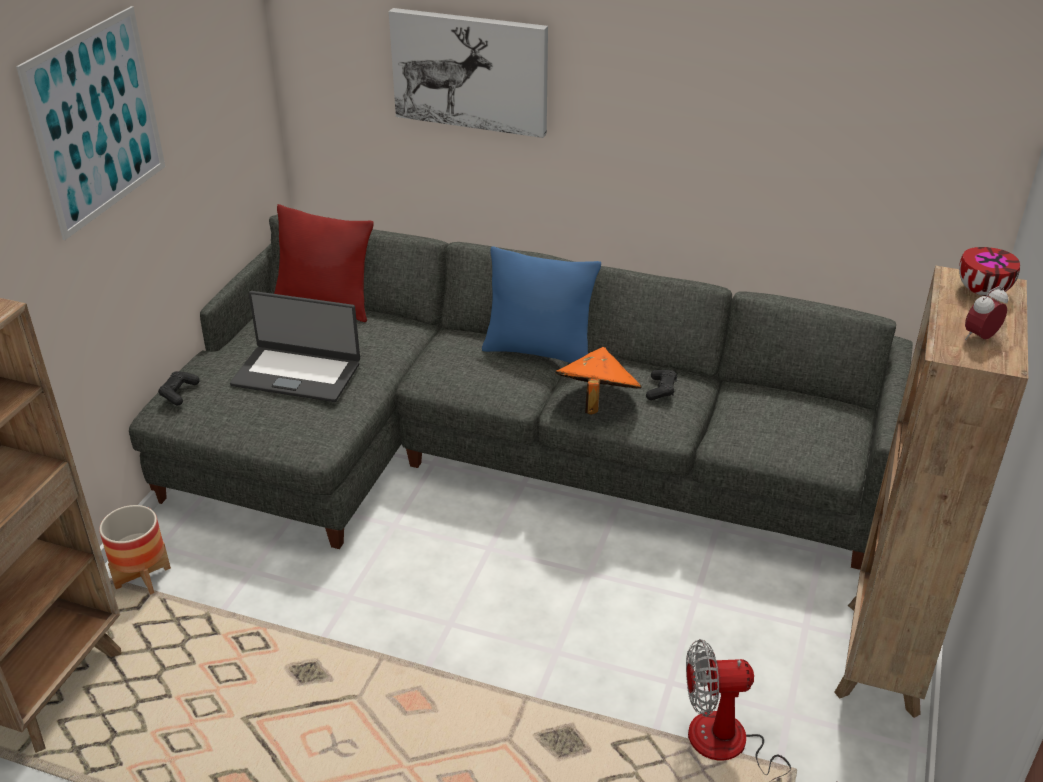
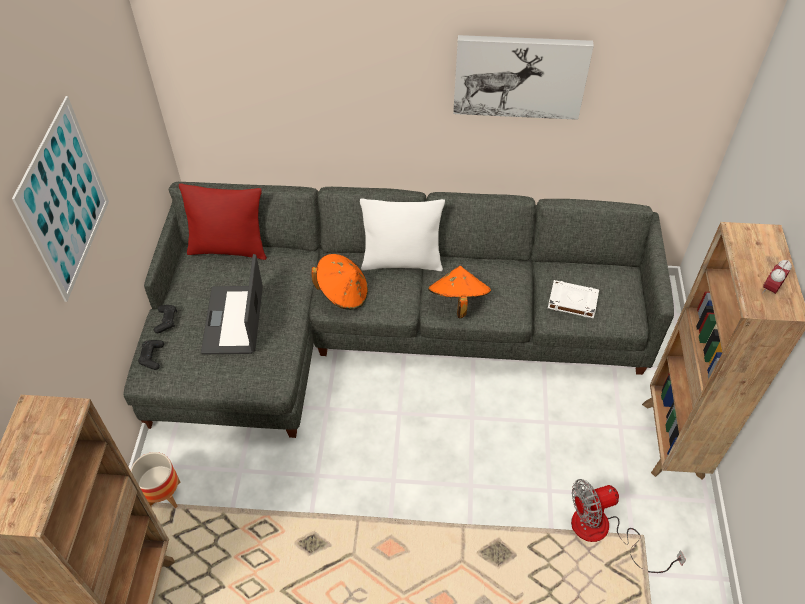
camera: 15 degrees left, 15 degrees up
(297, 373) = (234, 320): laptop -> laptop turned 90 degrees clockwise
(447, 370) = (343, 293): none -> orange hat
(470, 71) = (321, 66): picture -> picture (520, 76)
(539, 351) = (402, 262): blue pillow -> white pillow
(661, 390) = (498, 281): black game controller -> black game controller (166, 321)
(757, 427) = (572, 301): none -> white book
(981, 290) = (757, 242): bowl -> none

